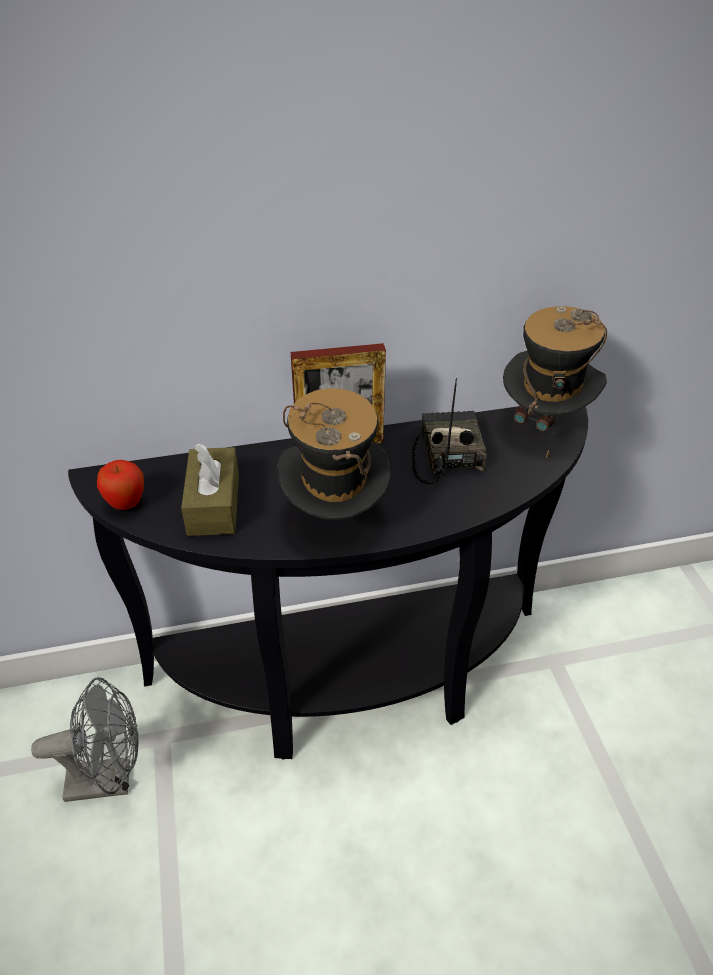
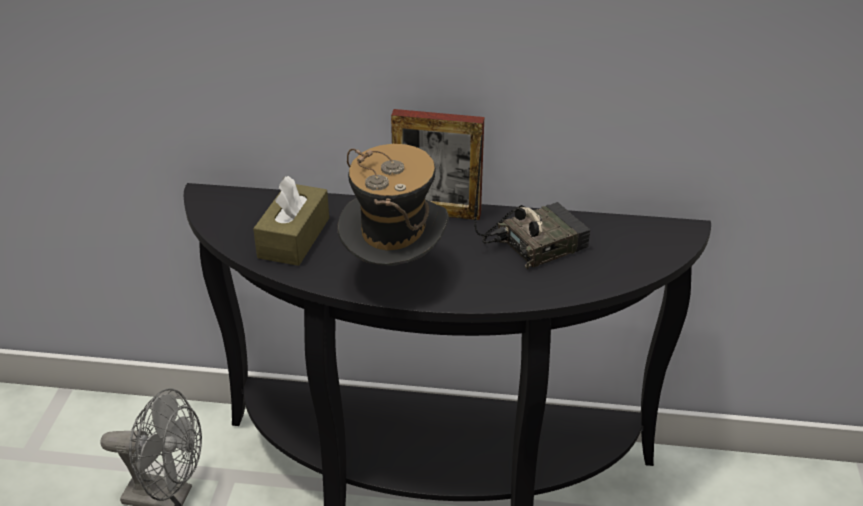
camera: 20 degrees right, 5 degrees down
(126, 504) = (220, 221): apple -> none
(445, 454) = (535, 242): radio -> radio turned 45 degrees clockwise
(545, 425) = (653, 238): hat -> none

